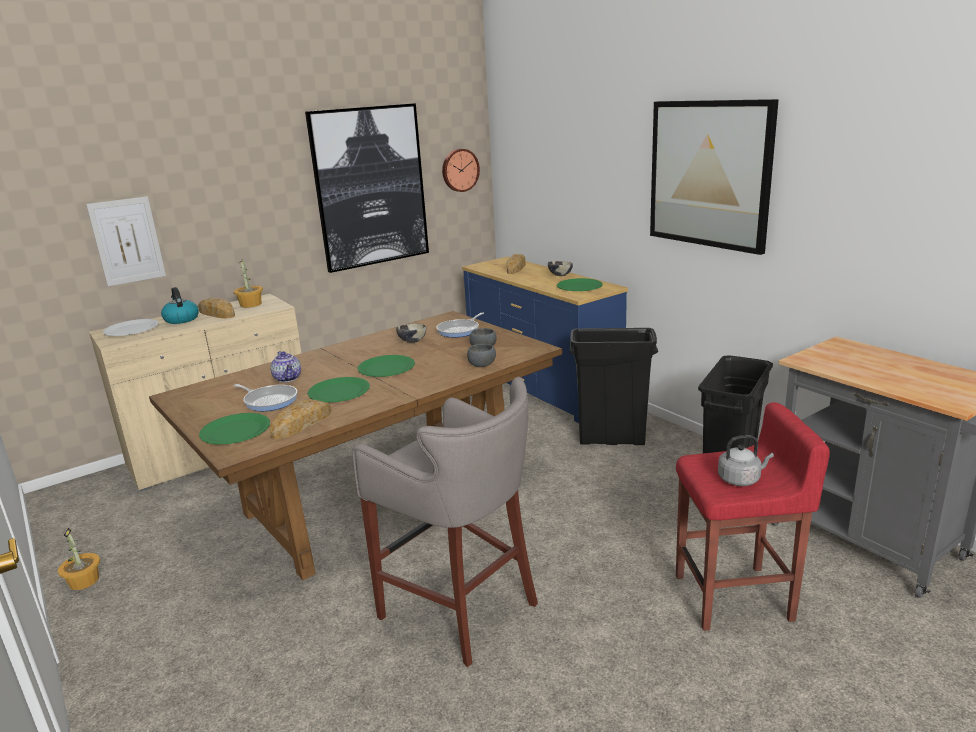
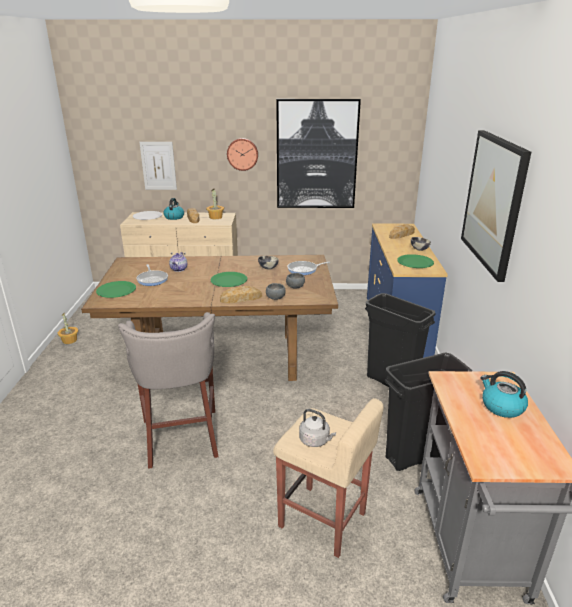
camera: 35 degrees right, 5 degrees up
(302, 424) = (144, 298): bread -> bread (241, 298)
(339, 392) = (186, 286): green plate -> none
(459, 170) = (392, 152): wall clock -> wall clock (242, 154)
(735, 597) = (323, 520): red stool -> beige stool
(880, 362) = (501, 406): none -> kettle

